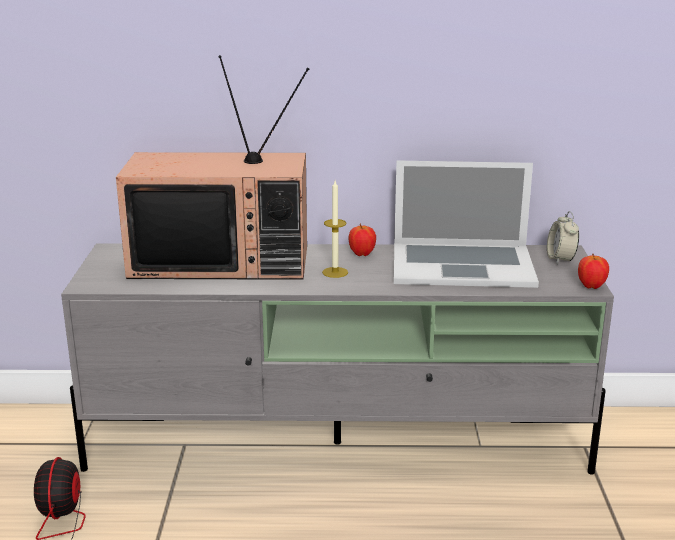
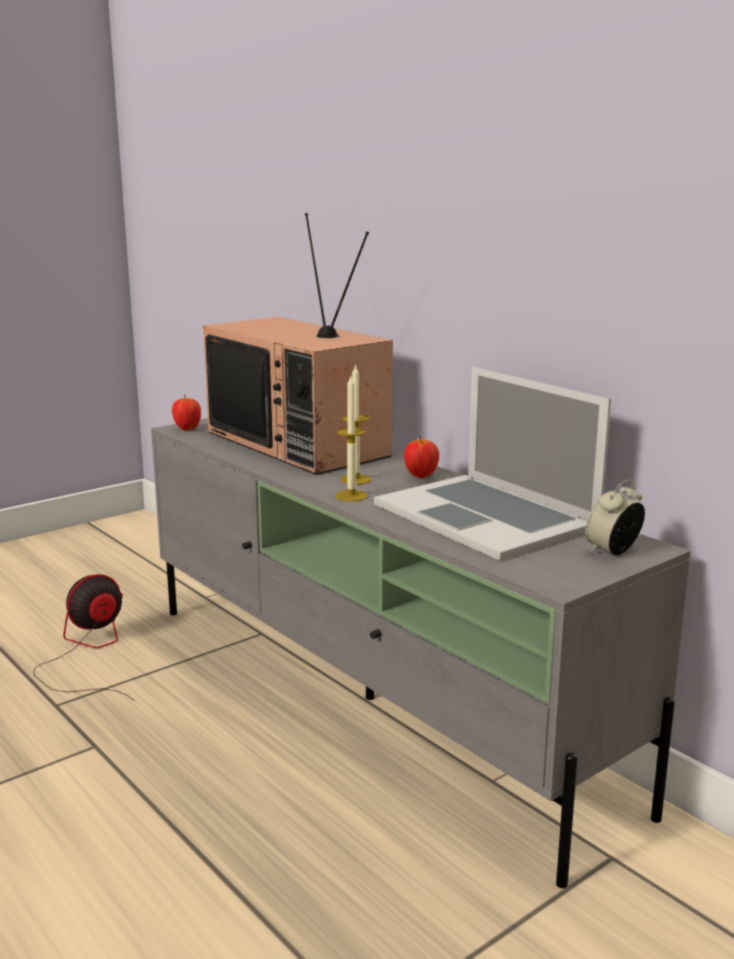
camera: 50 degrees right, 5 degrees down
(366, 284) = (351, 496): none -> candle
(591, 286) = (564, 585): apple -> apple (187, 429)

